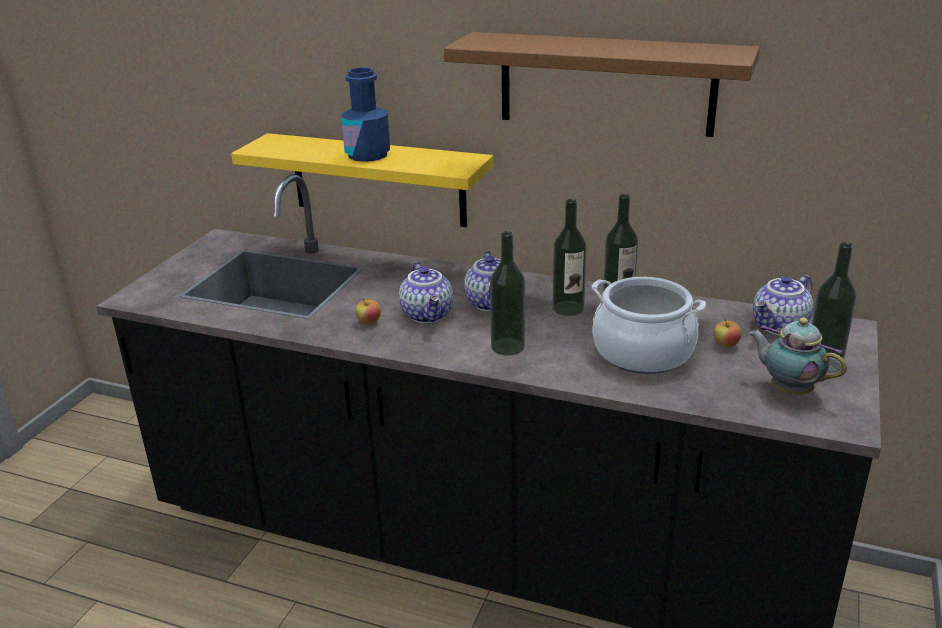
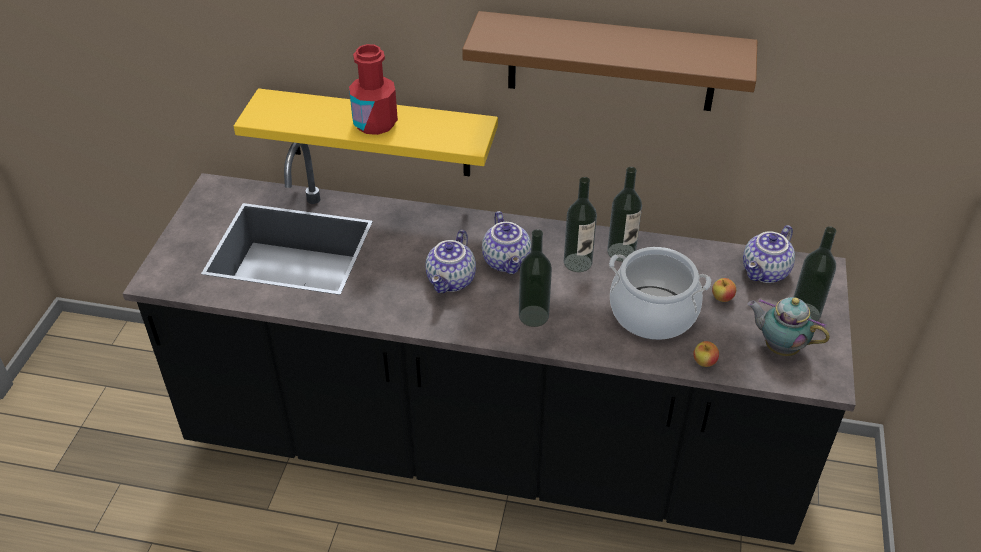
camera: 10 degrees left, 15 degrees up
(368, 155) = (375, 123): blue bottle -> red bottle
(369, 322) = (399, 295): apple -> apple (704, 362)
(428, 315) = (452, 281): teapot -> teapot turned 45 degrees clockwise

